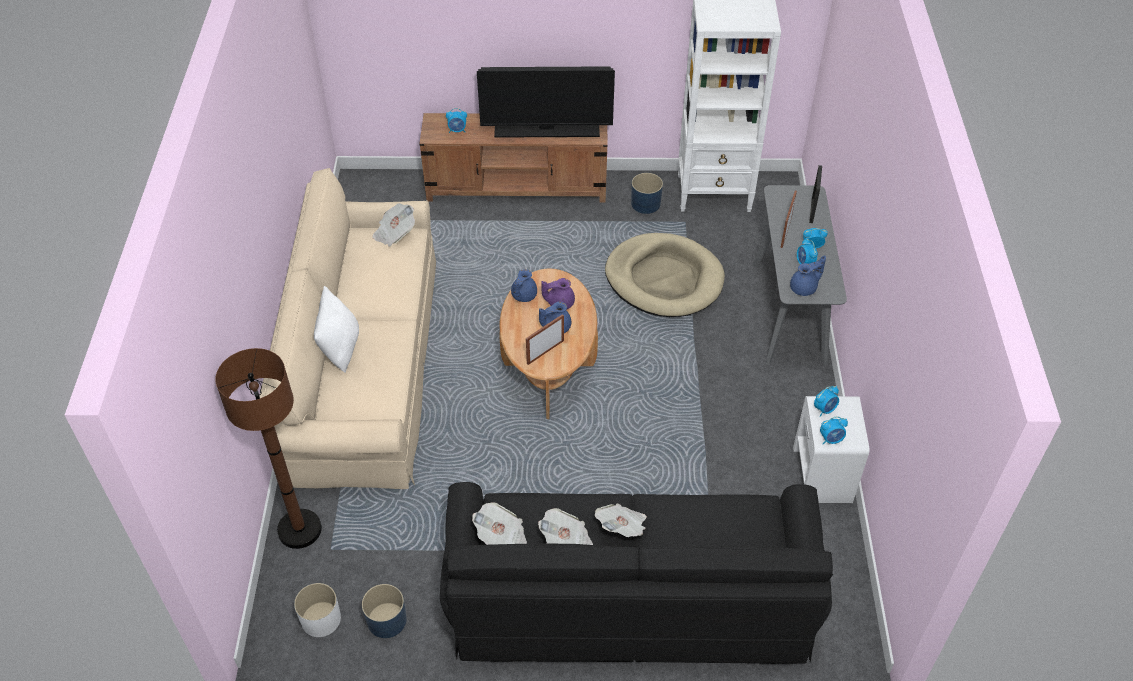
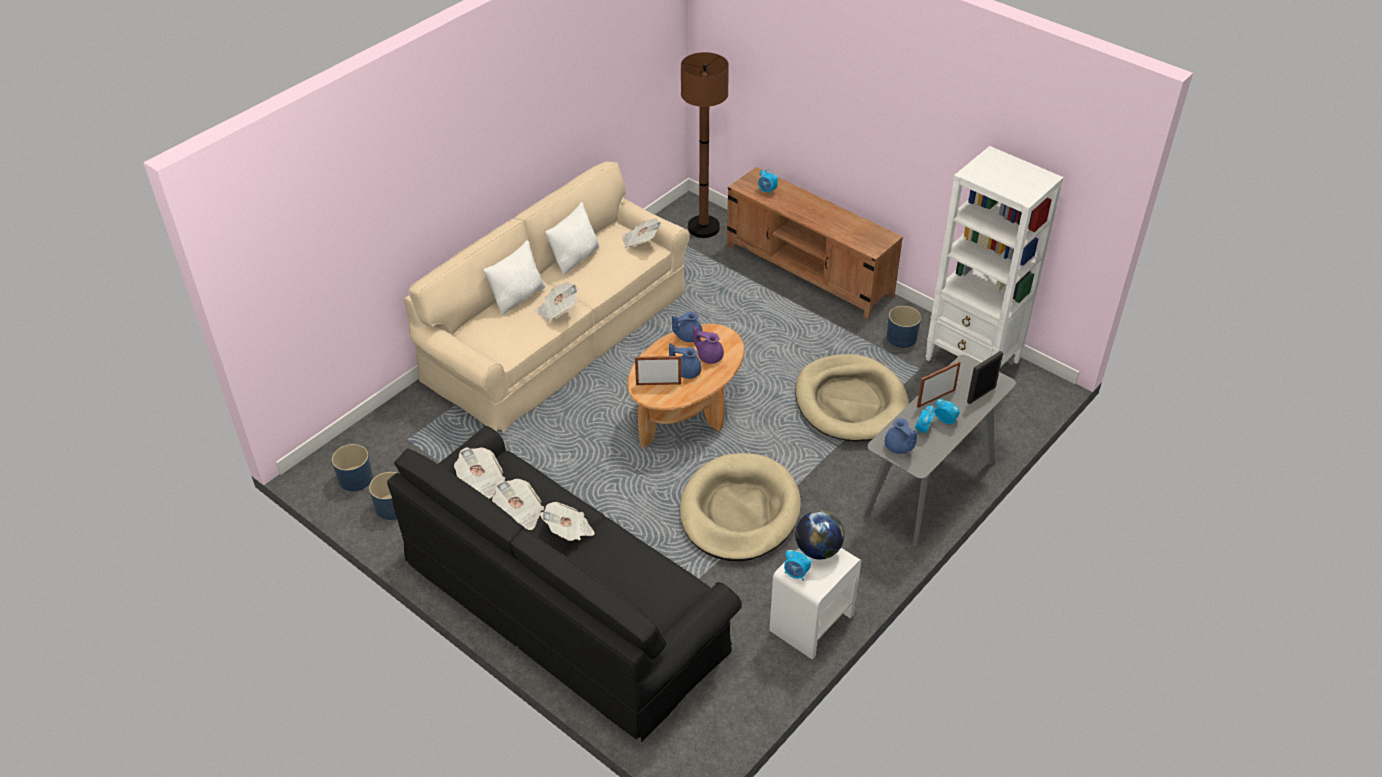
camera: 40 degrees right, 5 degrees down
(299, 529) = (402, 415): brown floor lamp -> brown floor lamp (703, 227)
(320, 619) = (355, 478): white planter -> blue planter
(351, 281) = (575, 258): none -> white pillow
(391, 338) = (557, 310): none -> newspaper
(547, 131) = (837, 225): television -> none
(679, 422) = (739, 511): none -> beige dog bed
(804, 288) = (899, 447): blue teapot -> blue teapot turned 45 degrees clockwise
(825, 409) = (818, 550): alarm clock -> globe

